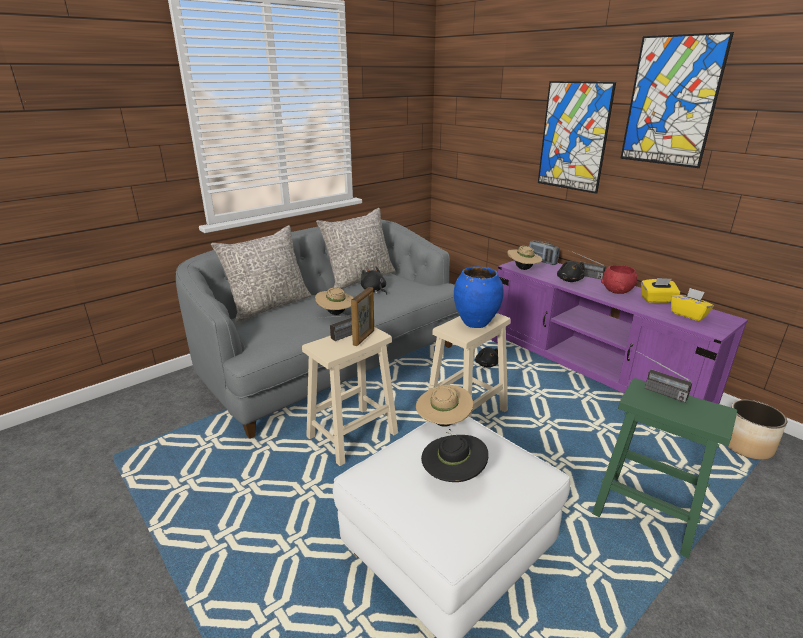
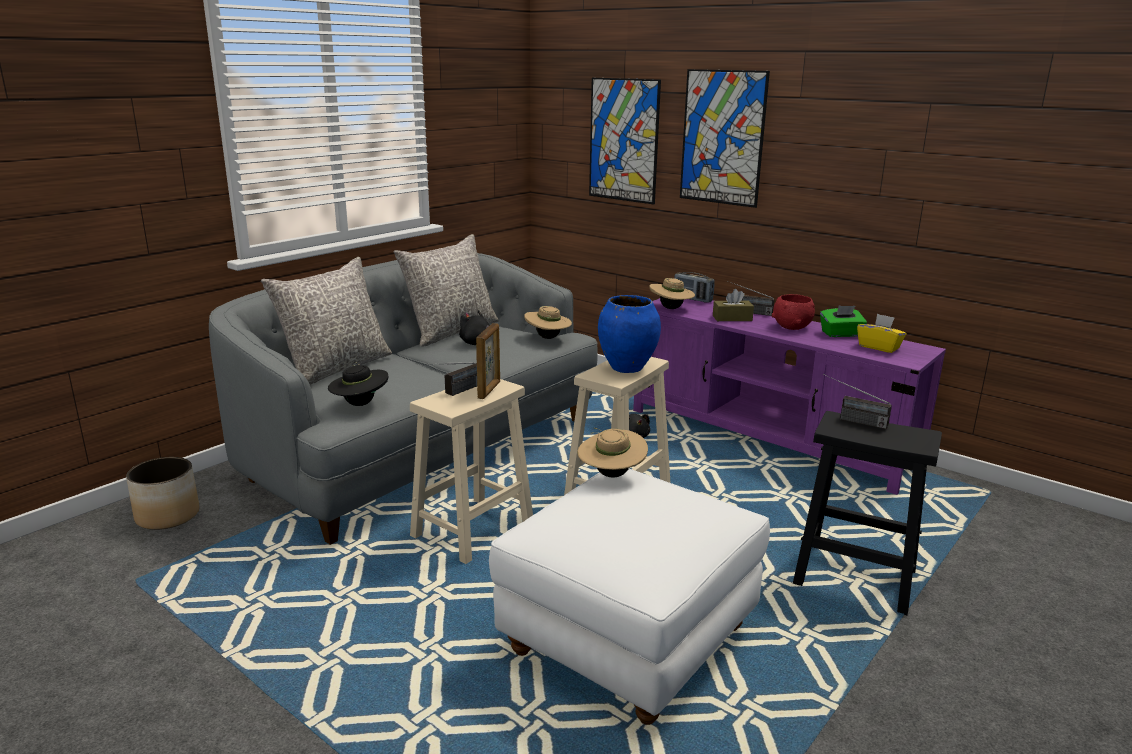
camera: 10 degrees left, 5 degrees down
(336, 314) = (434, 372): beige hat -> beige hat (548, 338)
(453, 476) = (638, 521): black hat -> black hat (360, 404)
(569, 280) = (732, 318): black plush toy -> brown tissue box
(648, 513) = (857, 577): green stool -> black stool
(657, 300) = (841, 334): yellow tissue box -> green tissue box
(671, 101) = (836, 94): picture -> picture (623, 140)
(746, 445) = (959, 501): planter -> planter (168, 515)

